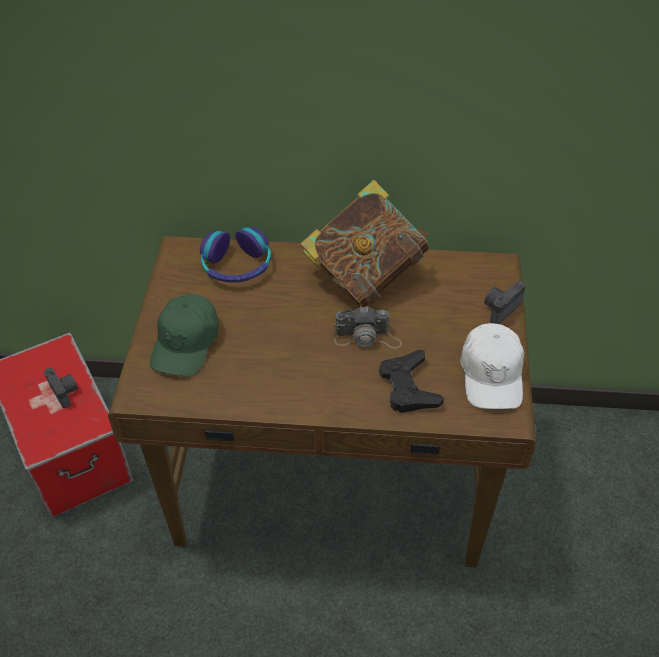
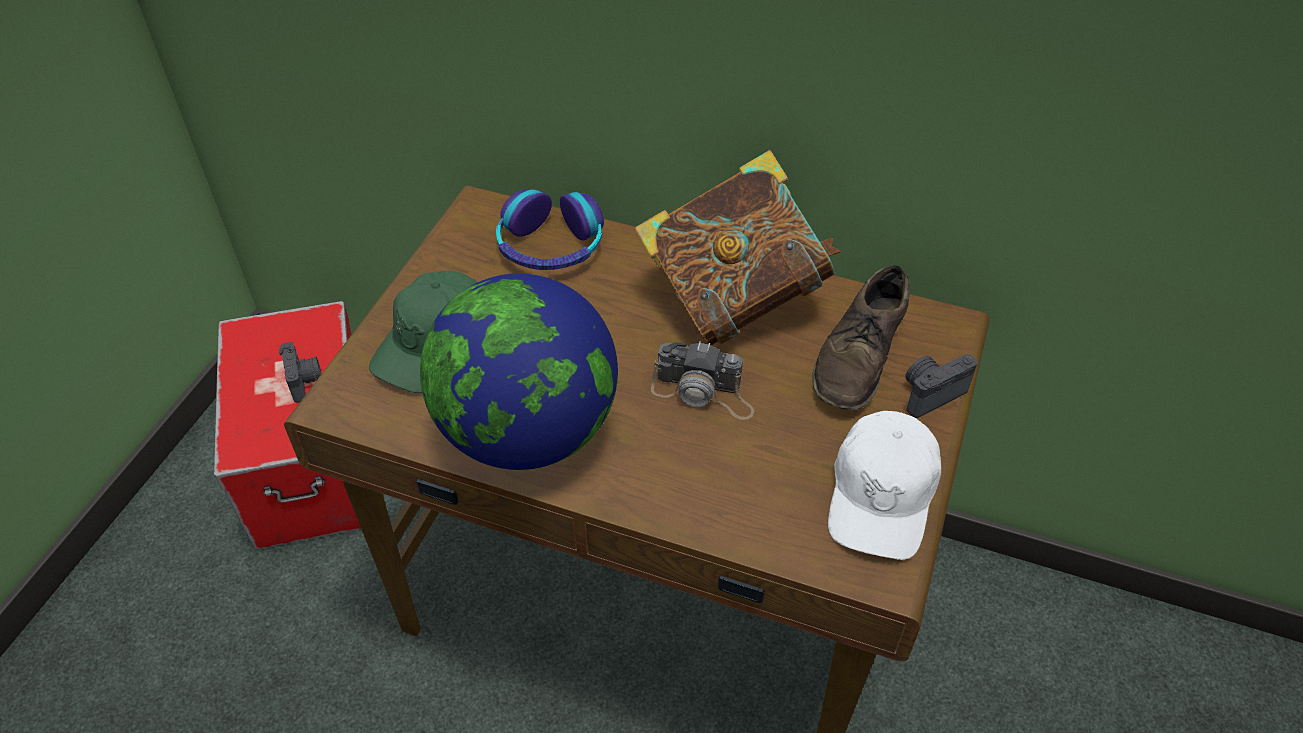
camera: 15 degrees right, 0 degrees up
(268, 384) = (528, 431): none -> globe
(408, 387) = (740, 484): black game controller -> none
(452, 295) = (860, 355): none -> brown shoe

